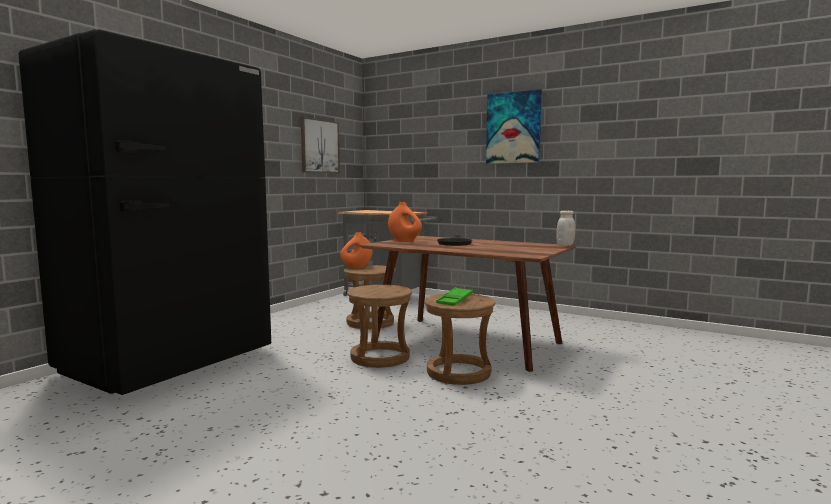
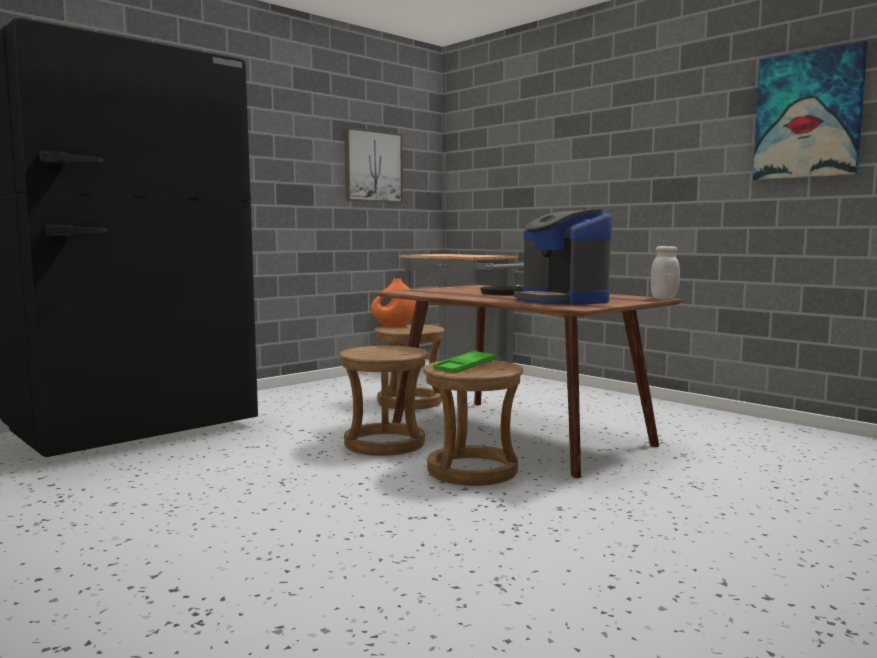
camera: 15 degrees right, 0 degrees up
(404, 241) = (445, 289): orange vase -> none
(506, 249) = (562, 300): none -> coffee machine
(513, 128) = (633, 131): picture -> picture (808, 115)

